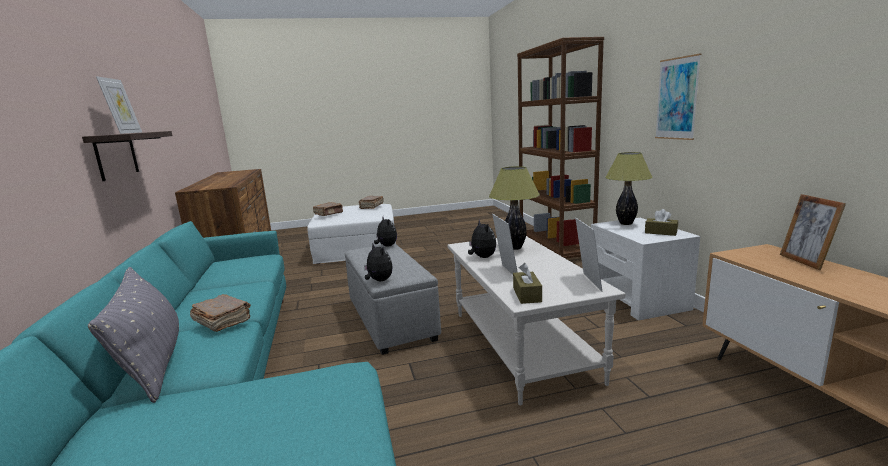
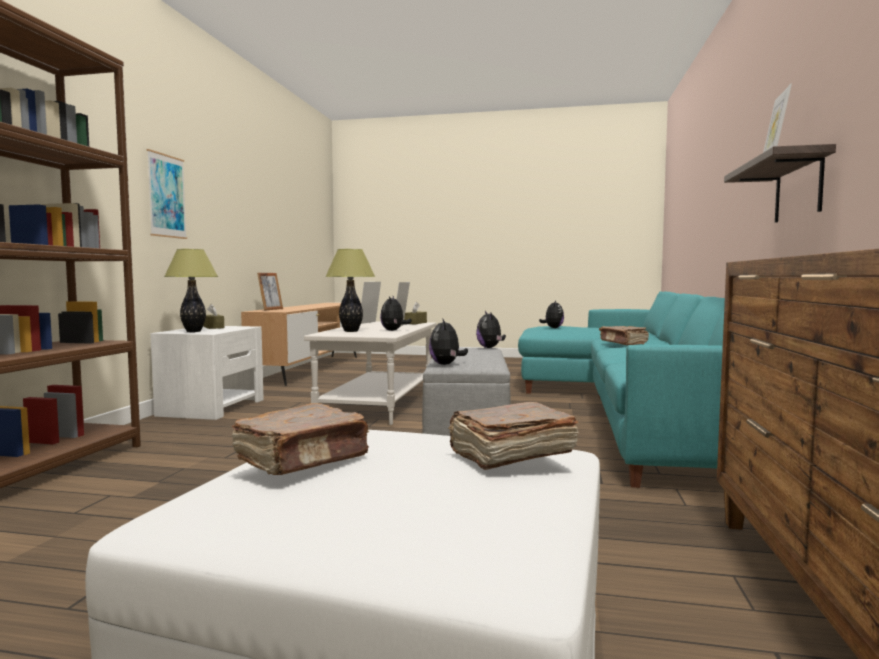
camera: 155 degrees left, 10 degrees down
(153, 363) = (649, 339): grey pillow -> none
(305, 427) = (553, 328): none -> plush toy

